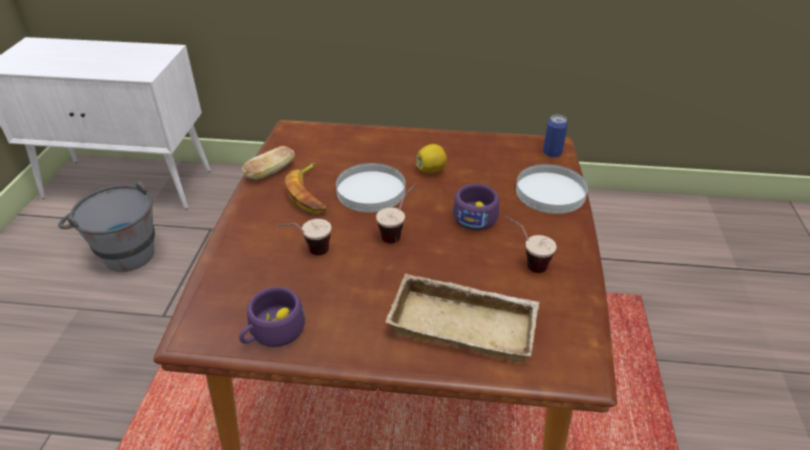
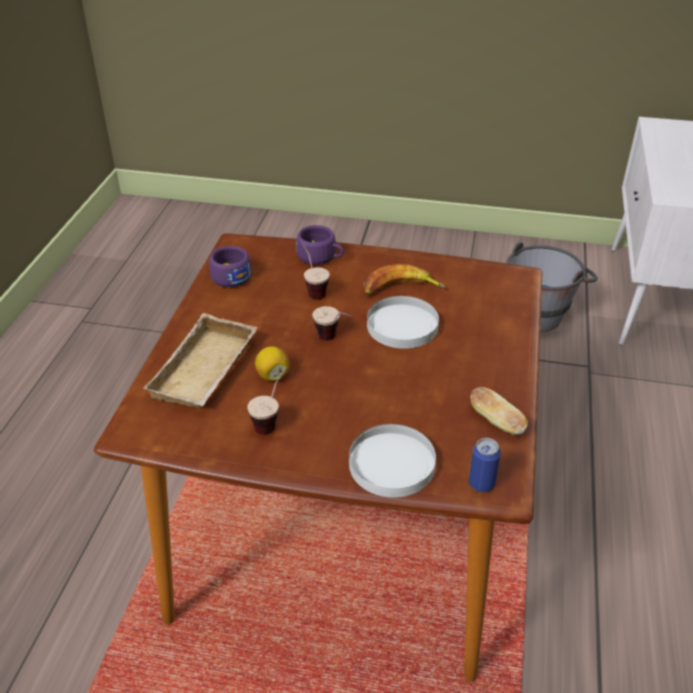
camera: 95 degrees right, 0 degrees up
(270, 172) = (436, 266): bread -> bread (496, 421)
(431, 170) = (440, 370): lemon -> lemon (272, 375)
(476, 215) = (353, 395): purple cup -> purple cup (320, 257)

